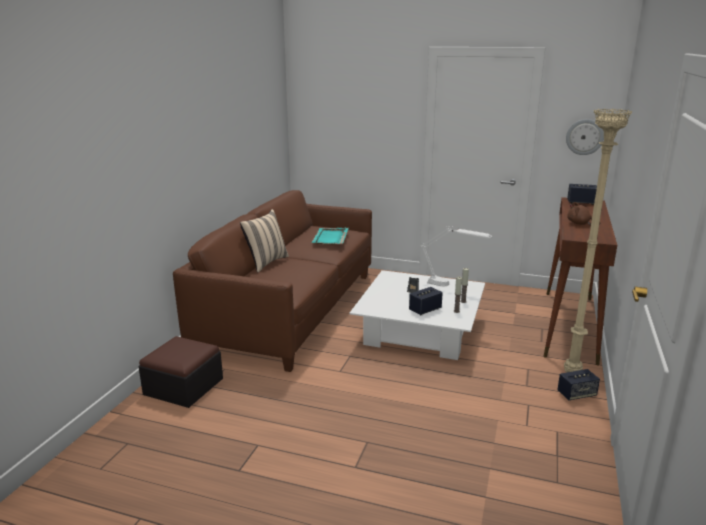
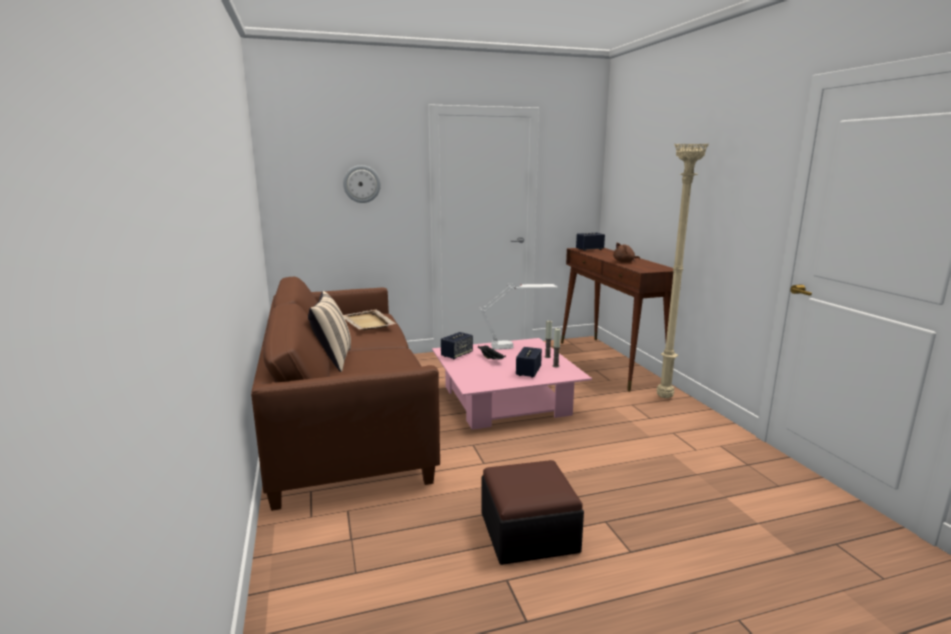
camera: 35 degrees left, 5 degrees down
(183, 387) = (319, 554): ottoman -> ottoman (528, 532)
(330, 238) = (368, 322): turquoise tray -> beige tray
(419, 331) = (504, 401): white coffee table -> pink coffee table
(576, 394) = (690, 412): speaker -> speaker (457, 355)
(584, 137) = (576, 191): wall clock -> wall clock (361, 184)

